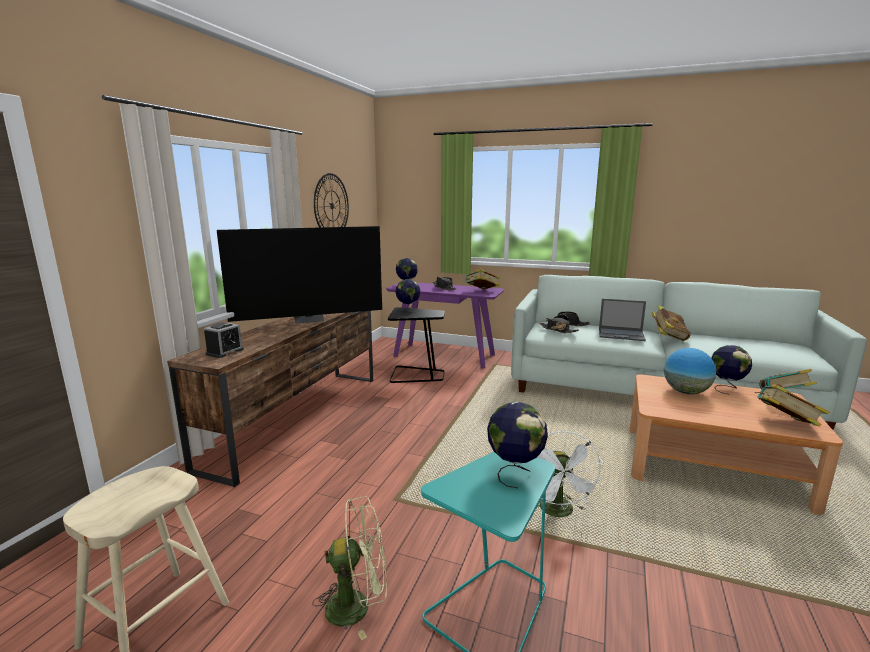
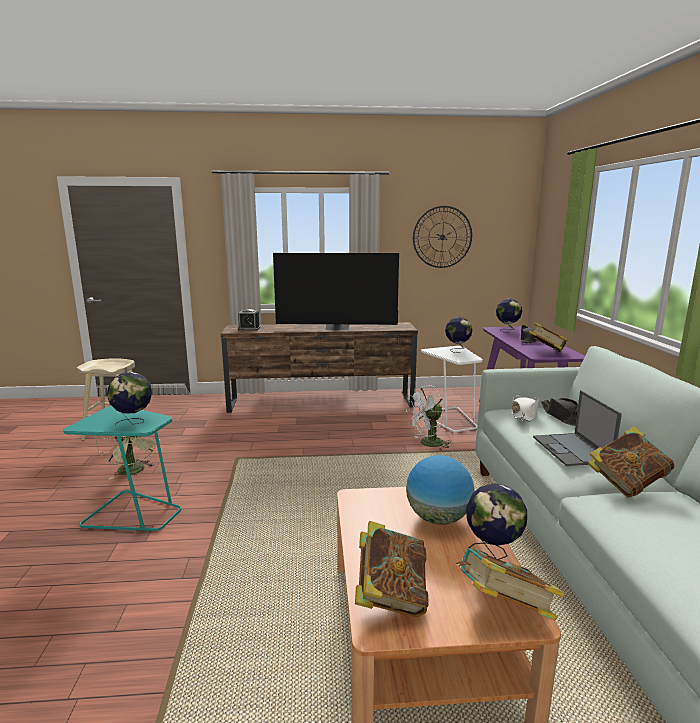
camera: 65 degrees right, 0 degrees up
(309, 319) = (337, 328): television -> television turned 45 degrees counterclockwise
(416, 375) = (450, 419): black side table -> white side table
(557, 330) = (524, 414): black hat -> white hat
(559, 512) = (253, 526): white fan -> white fan (427, 444)

